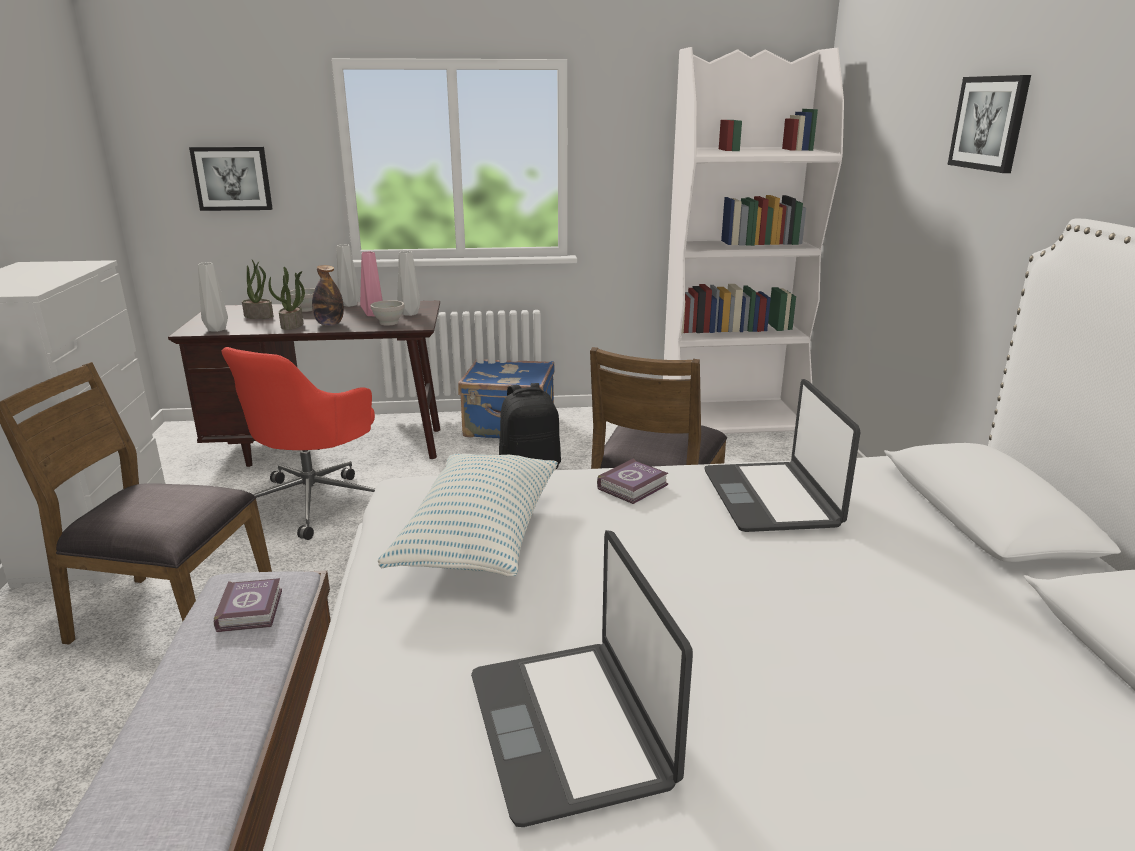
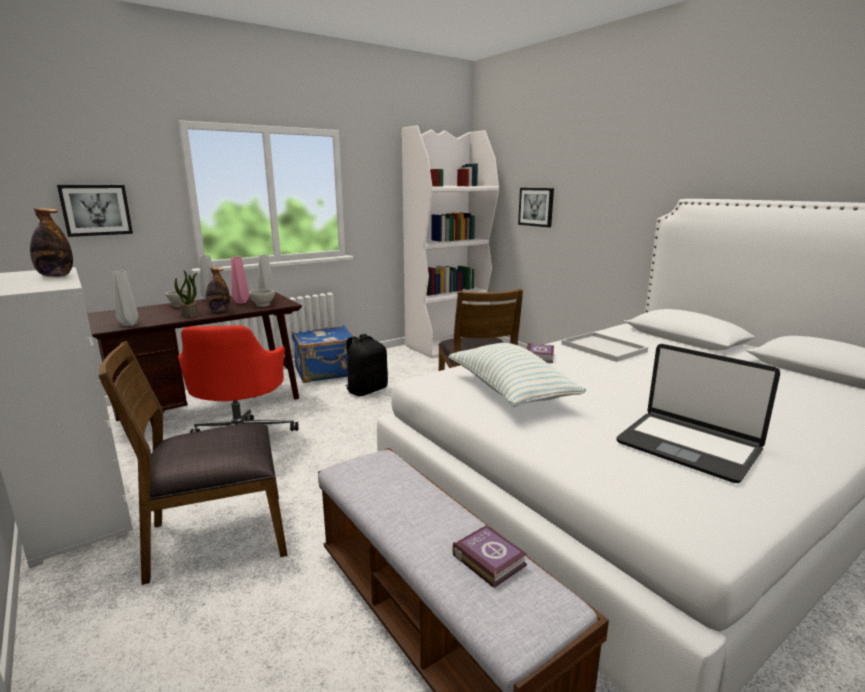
camera: 30 degrees left, 5 degrees down
(64, 273) = (56, 276): none -> bottle
(252, 609) = (385, 475): book -> book (488, 558)
(259, 316) = (149, 313): potted plant -> none
(772, 498) = (605, 348): laptop -> white tray
(989, 123) = (604, 162): picture -> picture (536, 207)

